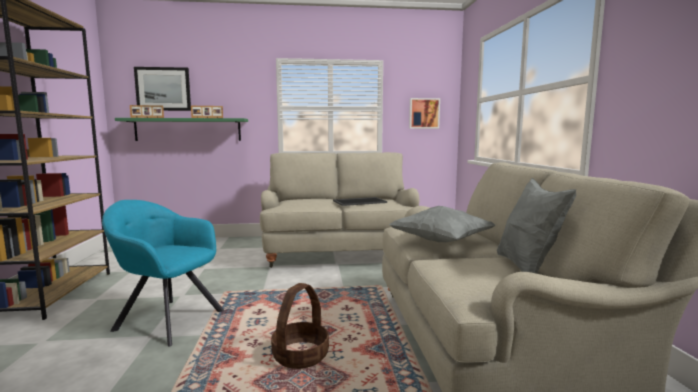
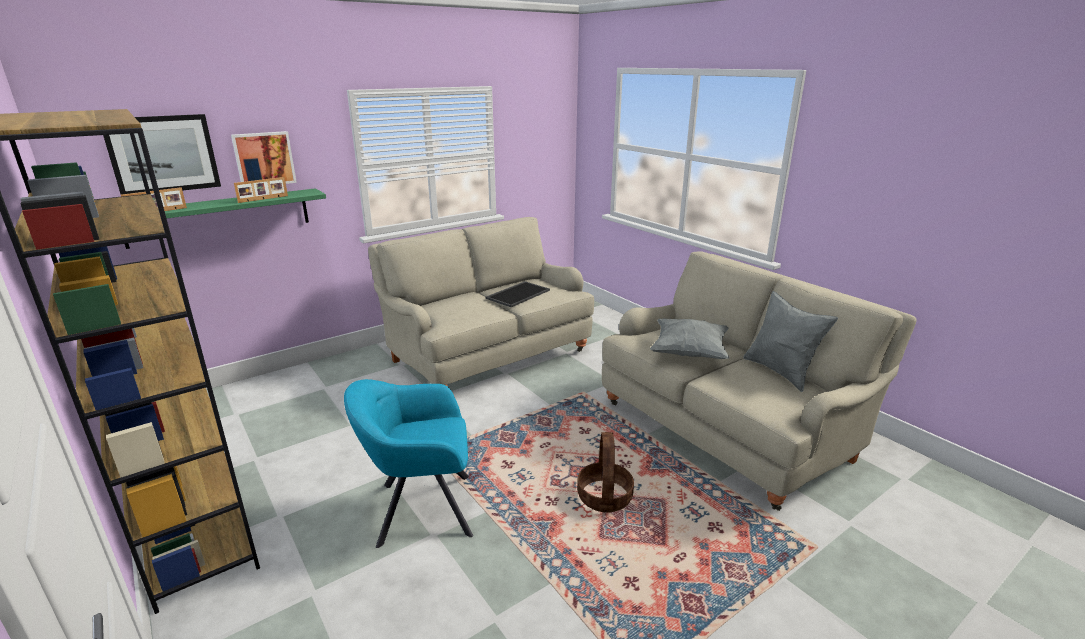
camera: 30 degrees left, 15 degrees up
(424, 113) = (540, 154): picture -> picture (264, 159)

